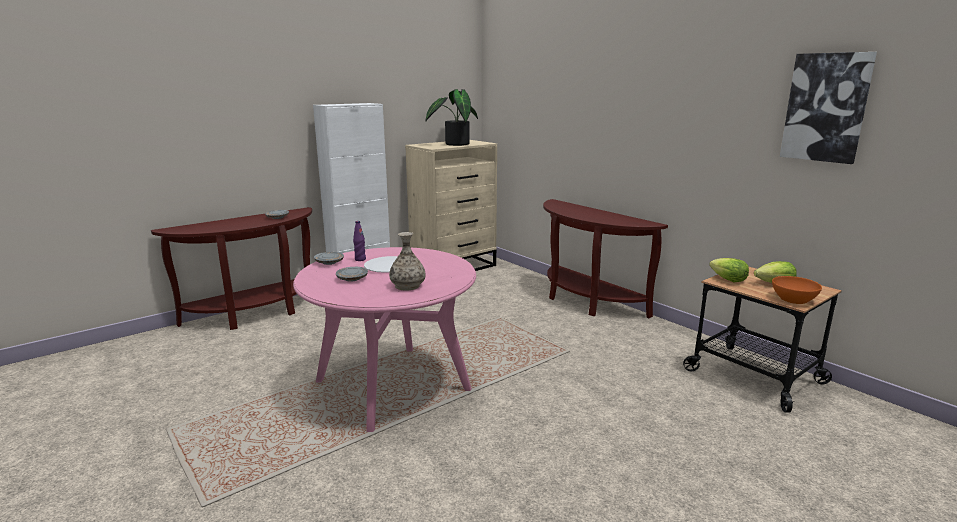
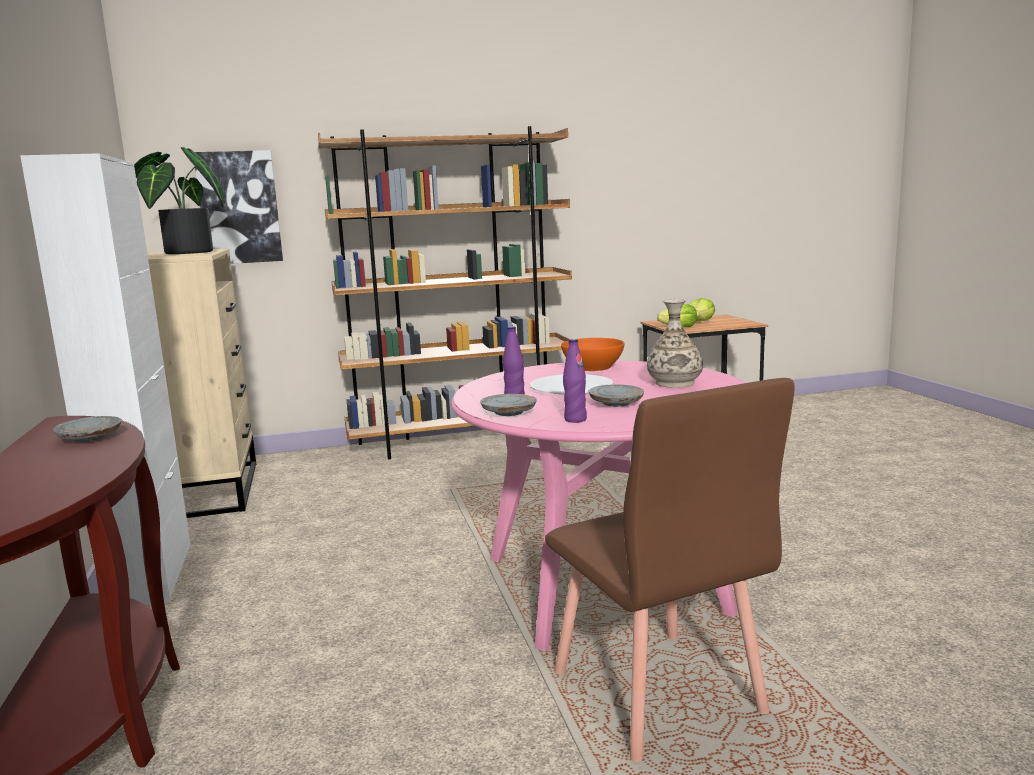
camera: 65 degrees left, 5 degrees down
(283, 417) = (656, 693): none -> brown chair
(316, 275) = (575, 419): none -> purple bottle
(585, 301) = (462, 441): brown console table -> brown bookcase
(793, 299) = (740, 323): orange bowl -> orange bowl (592, 367)
(826, 107) = (680, 153): picture -> picture (239, 208)

